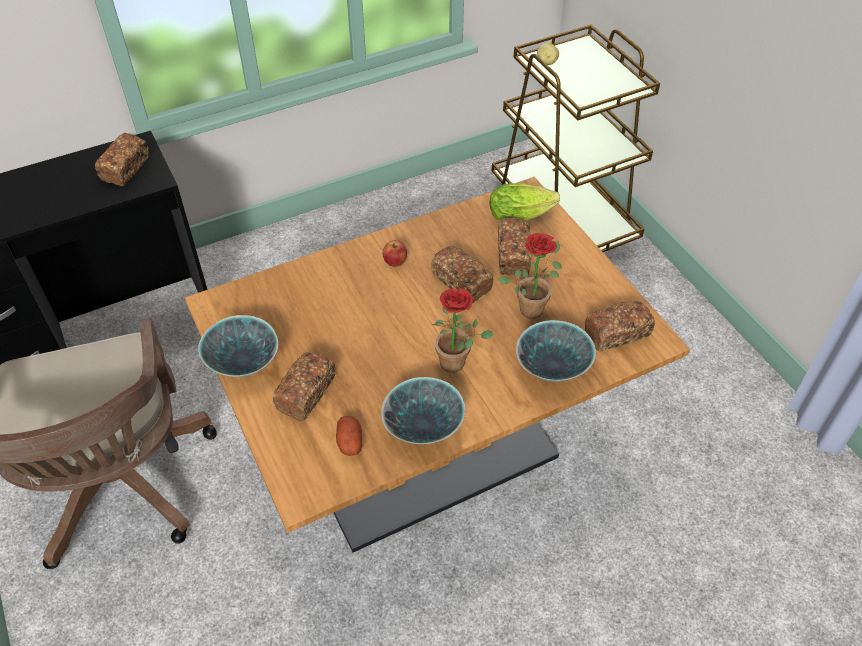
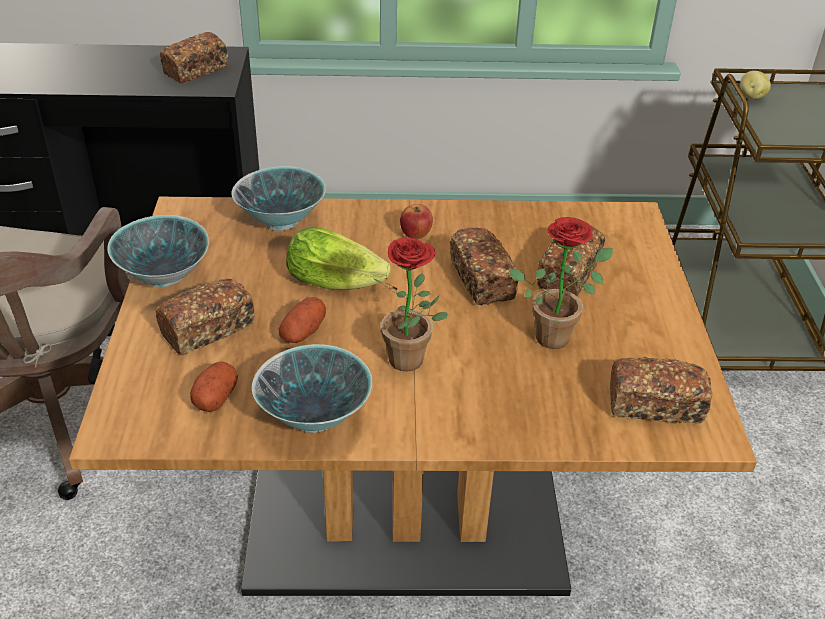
camera: 25 degrees right, 10 degrees down
(372, 369) = (303, 332): none -> potato
(524, 214) = (615, 235): lettuce -> lettuce (339, 282)
(553, 370) = (534, 414): bowl -> bowl (282, 222)

